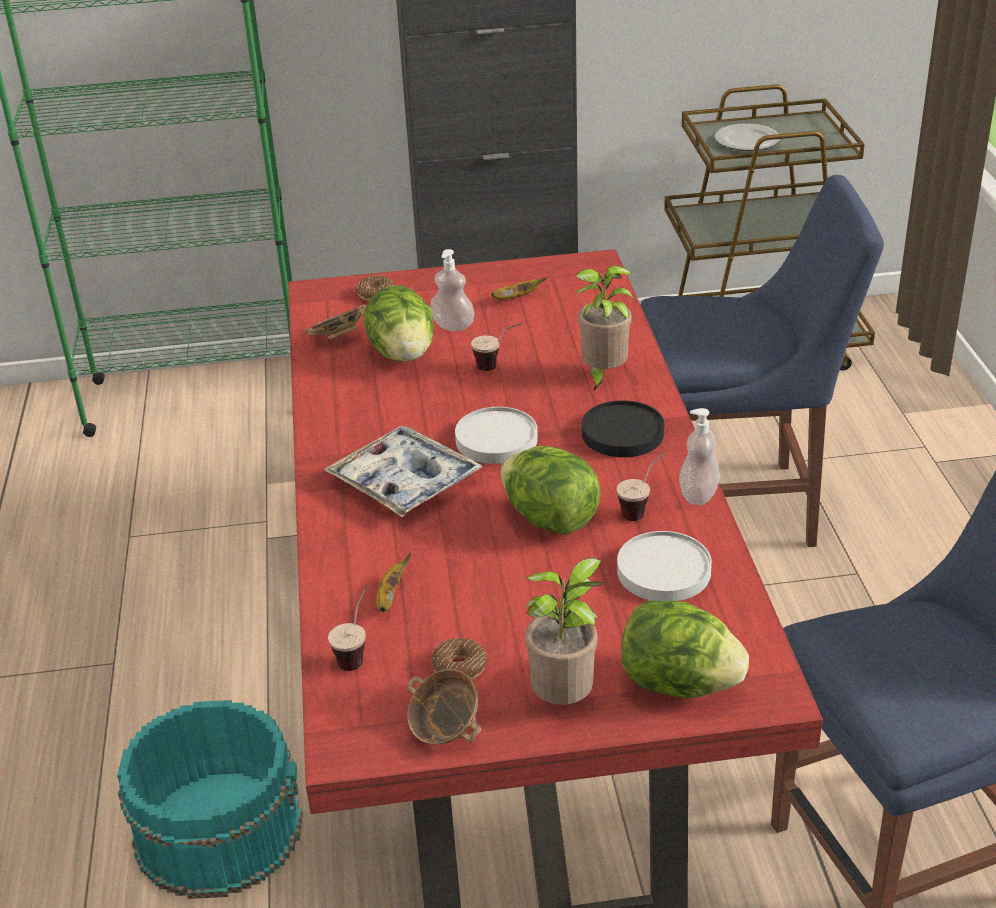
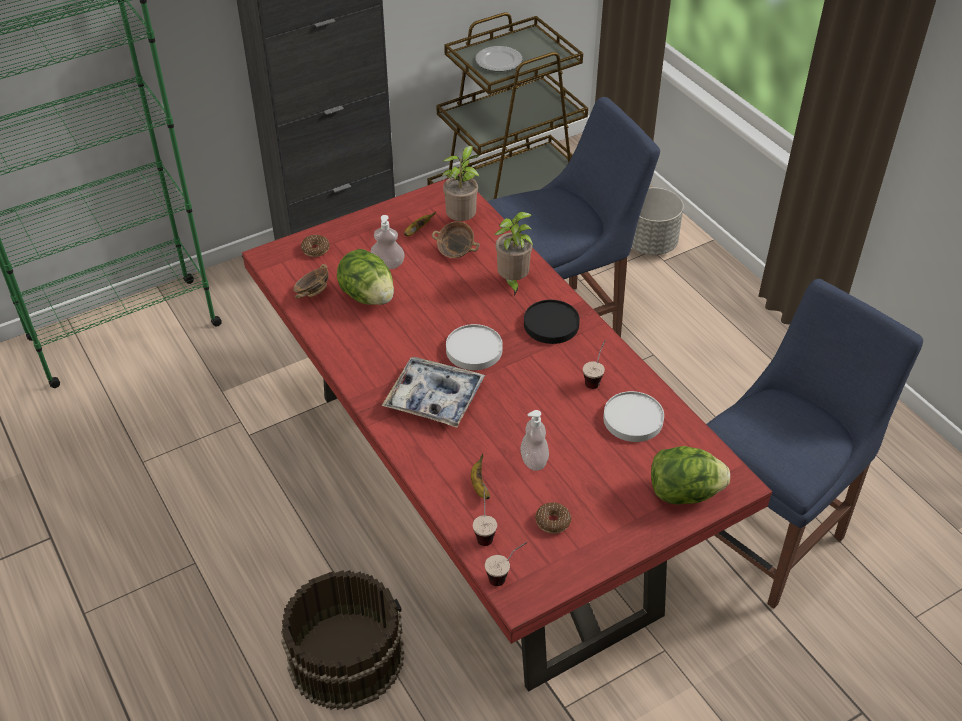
camera: 25 degrees left, 10 degrees up
(219, 829) = (345, 656): turquoise bucket -> brown bucket
(444, 729) = (569, 566): bowl -> bowl (455, 252)
(498, 365) = (439, 290): cup -> cup (506, 575)
(550, 519) = (544, 401): lettuce -> none
(566, 700) = (628, 524): potted plant -> potted plant (462, 221)
(698, 495) = (623, 358): soap dispenser -> soap dispenser (534, 460)
(926, 438) = (651, 244): none -> grey planter

